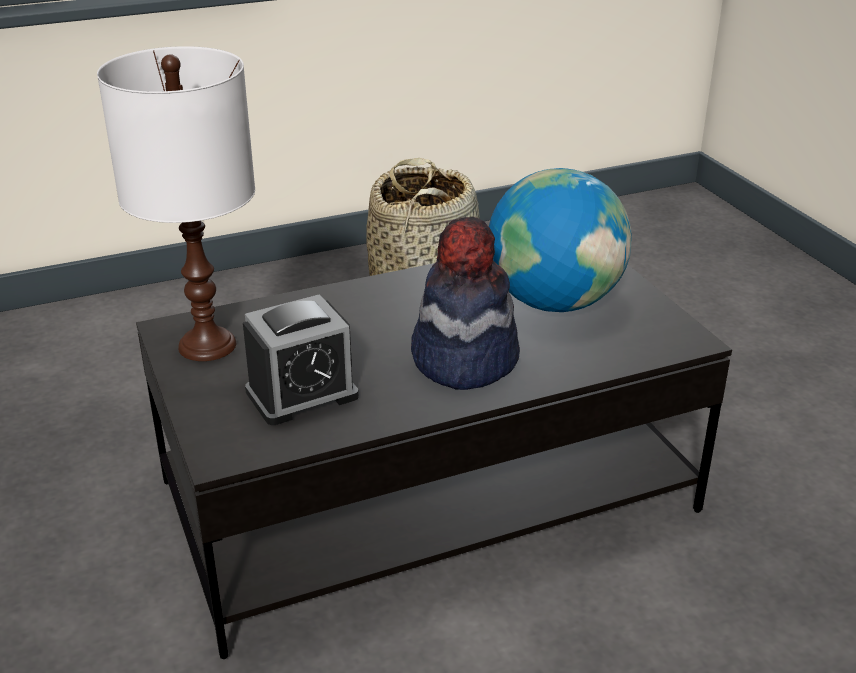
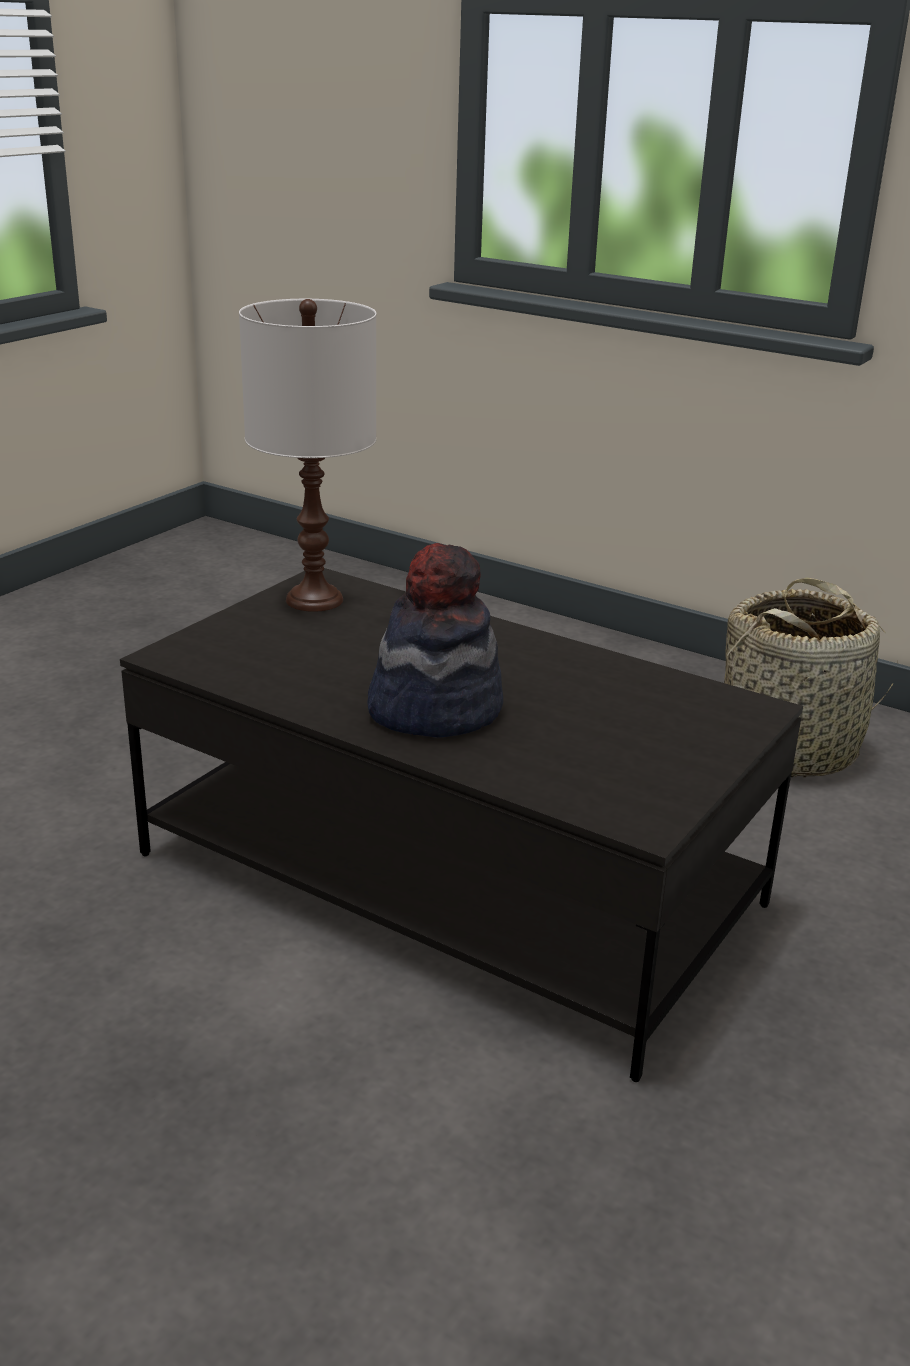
camera: 55 degrees right, 5 degrees down
(302, 394) = (287, 657): alarm clock -> none
(554, 302) = (611, 725): globe -> none

